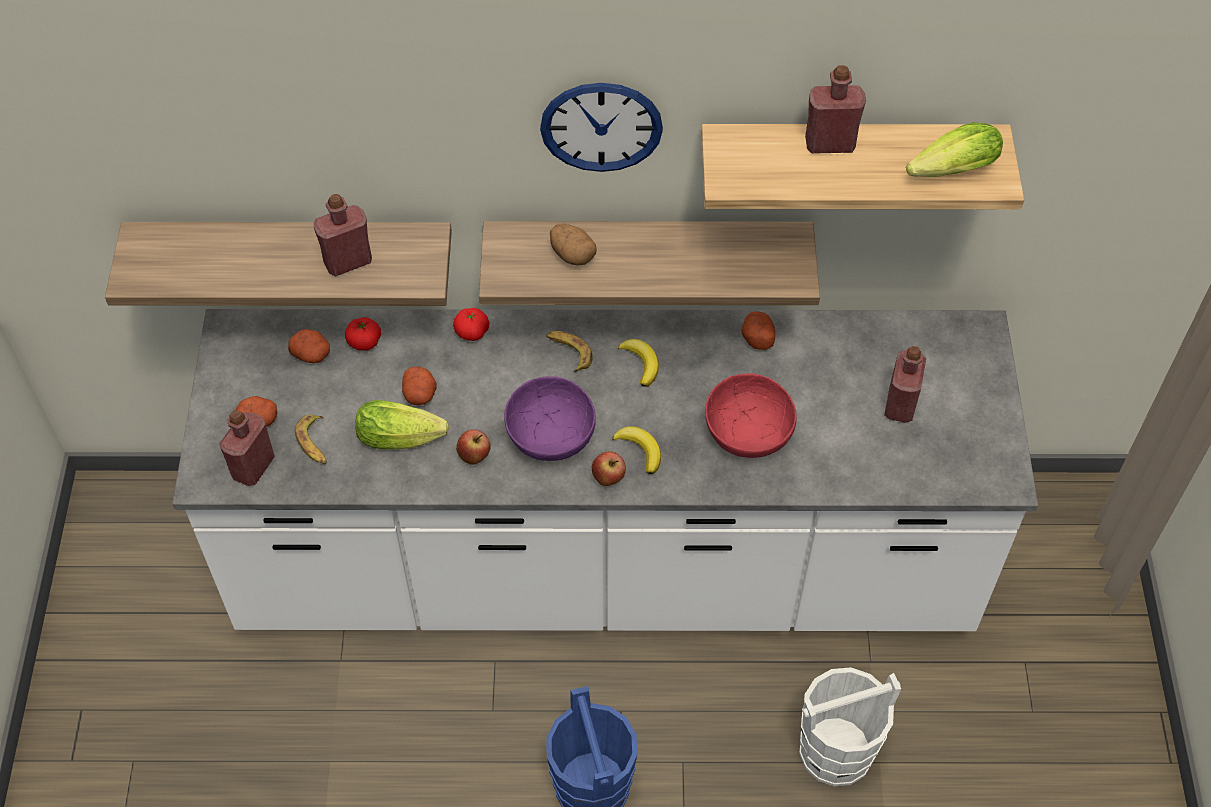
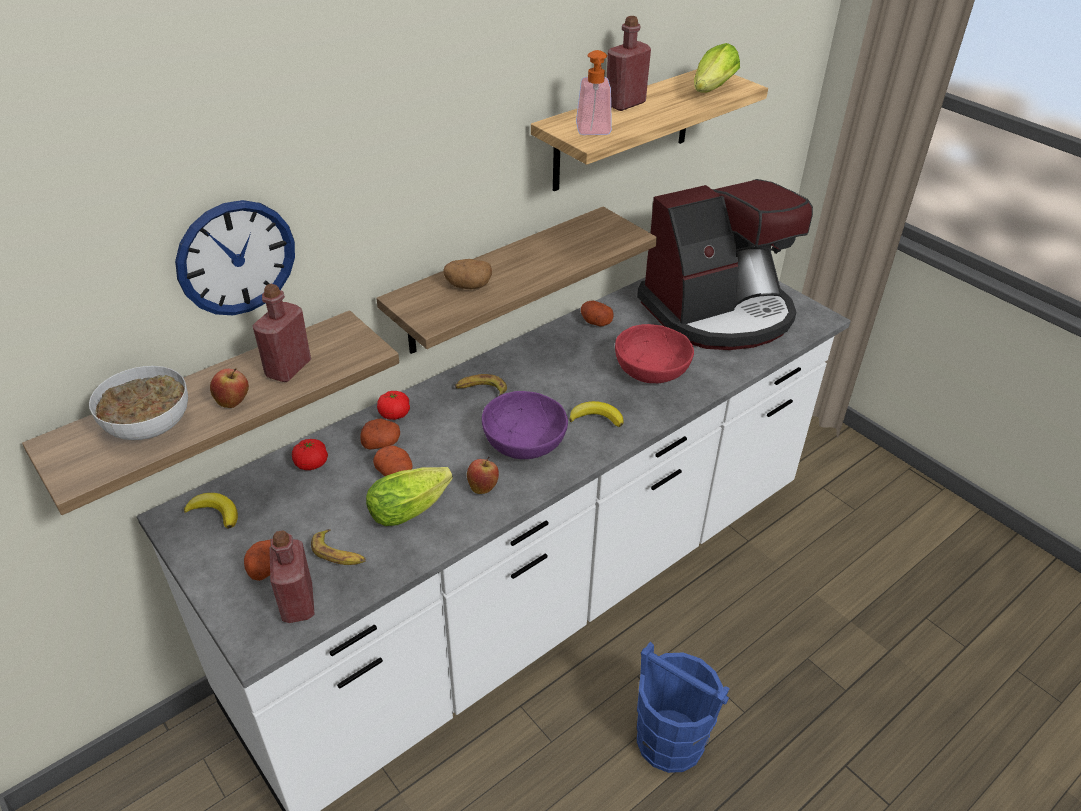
camera: 40 degrees left, 15 degrees down
(210, 259) = (150, 425): none -> bowl
(312, 354) = (273, 495): potato -> potato (381, 443)
(601, 126) = (460, 150): wall clock -> wall clock (236, 258)
(608, 478) = (595, 445): apple -> apple (233, 402)
(641, 363) = (538, 371): banana -> banana (215, 512)
(745, 173) = (594, 132): none -> soap dispenser
(836, 751) = (786, 604): white bucket -> none
(900, 405) = (719, 312): red bottle -> coffee machine

